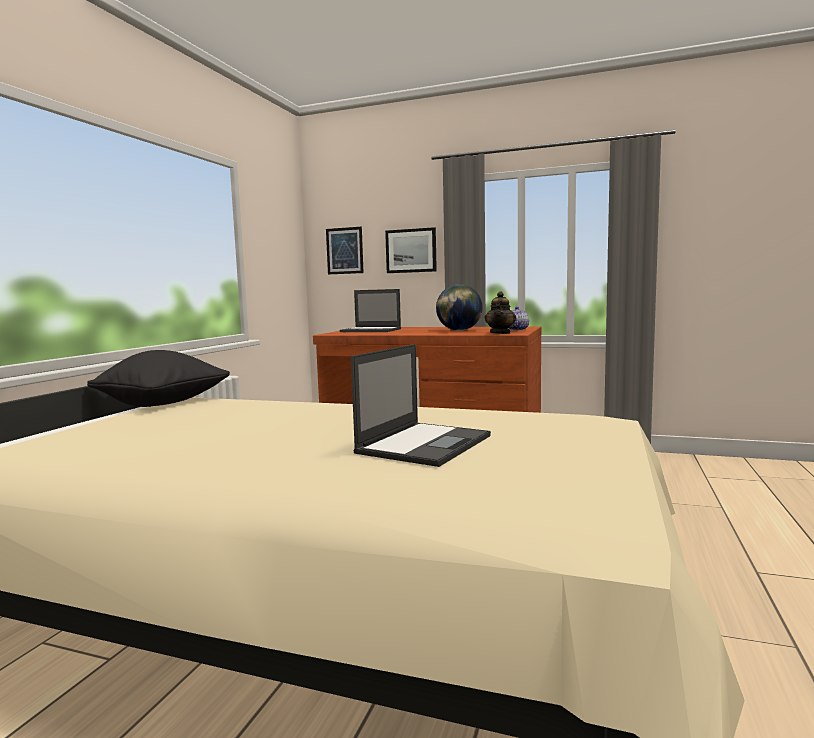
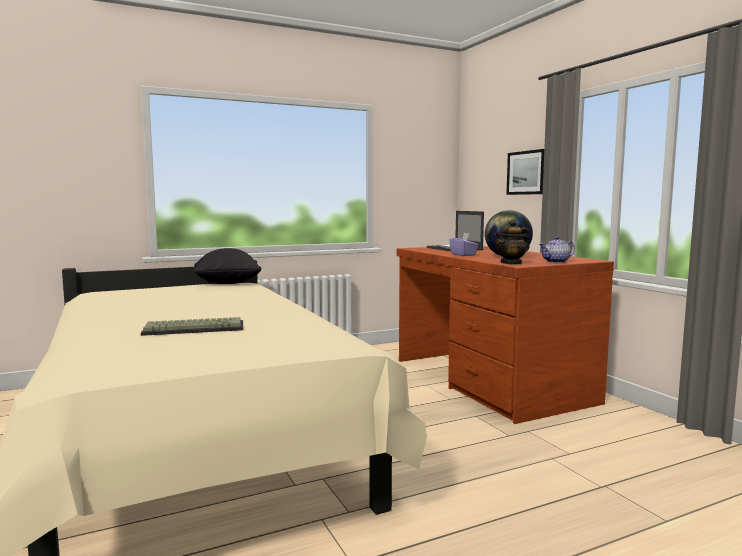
camera: 45 degrees right, 0 degrees up
(344, 250) = (481, 172): picture -> none
(419, 333) = (463, 255): none -> purple tissue box
(425, 444) = (195, 328): laptop -> keyboard

